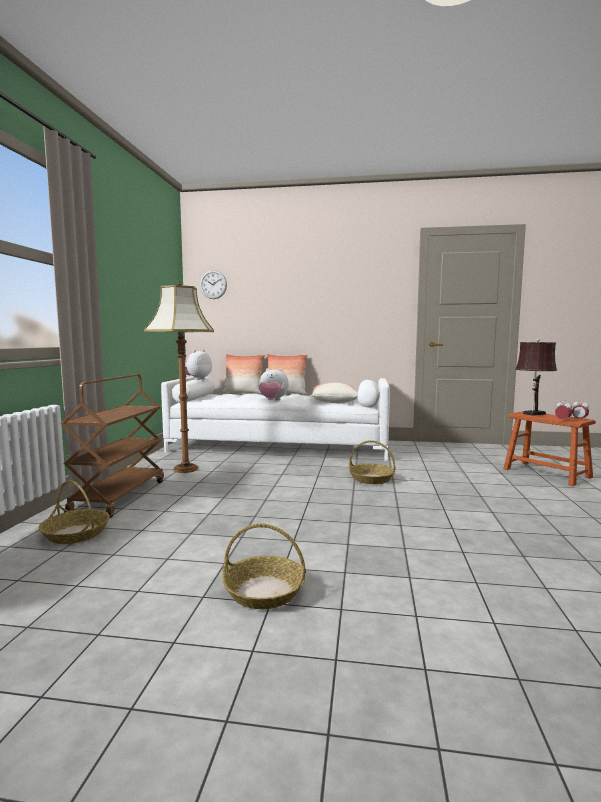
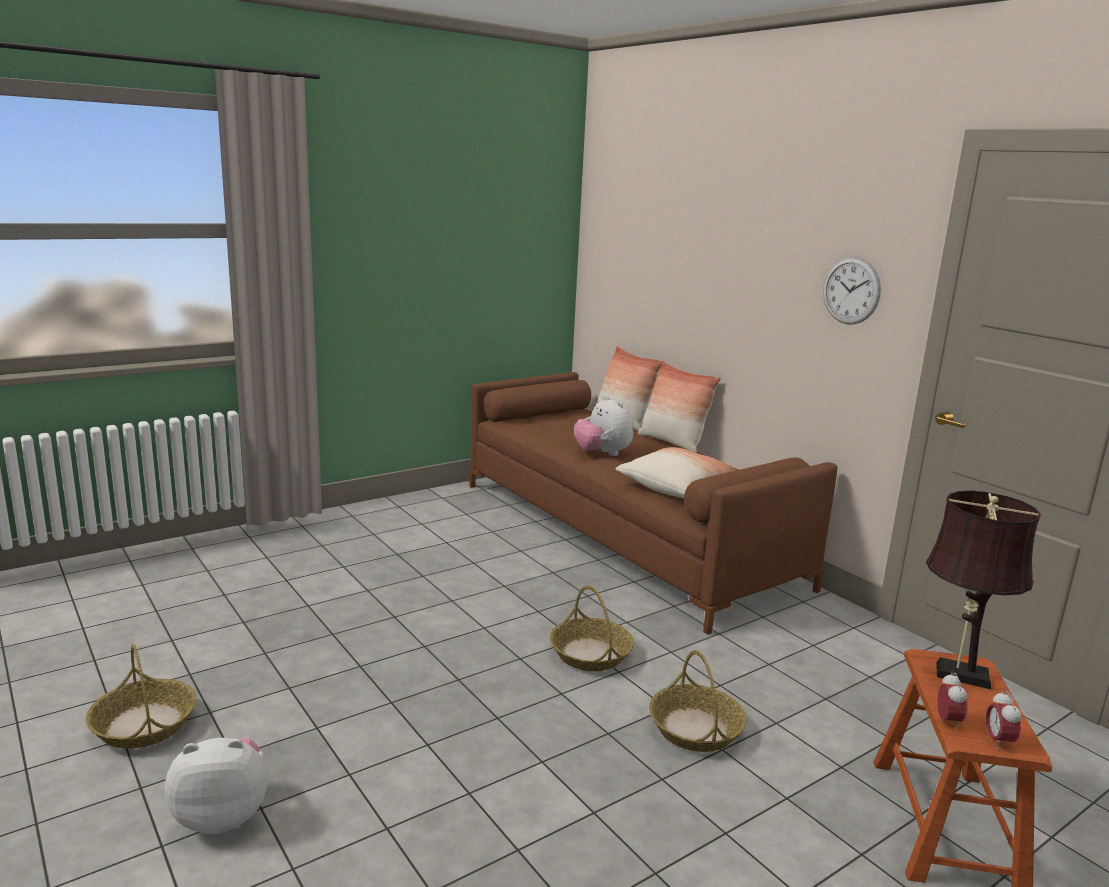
camera: 45 degrees right, 10 degrees up
(76, 533) = (183, 571): basket -> basket (696, 729)
(119, 496) = (296, 539): brown cart -> none
(185, 469) = (428, 526): floor lamp -> none
(196, 379) = (552, 382): plush toy -> plush toy (223, 816)
(213, 284) = (612, 221): wall clock -> wall clock (851, 291)
(279, 446) = (623, 532): white sofa -> brown sofa

